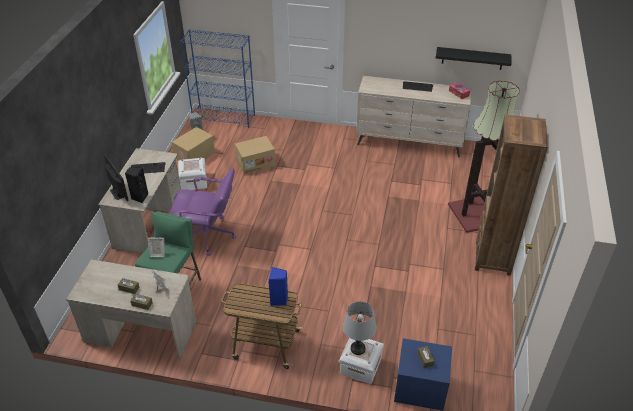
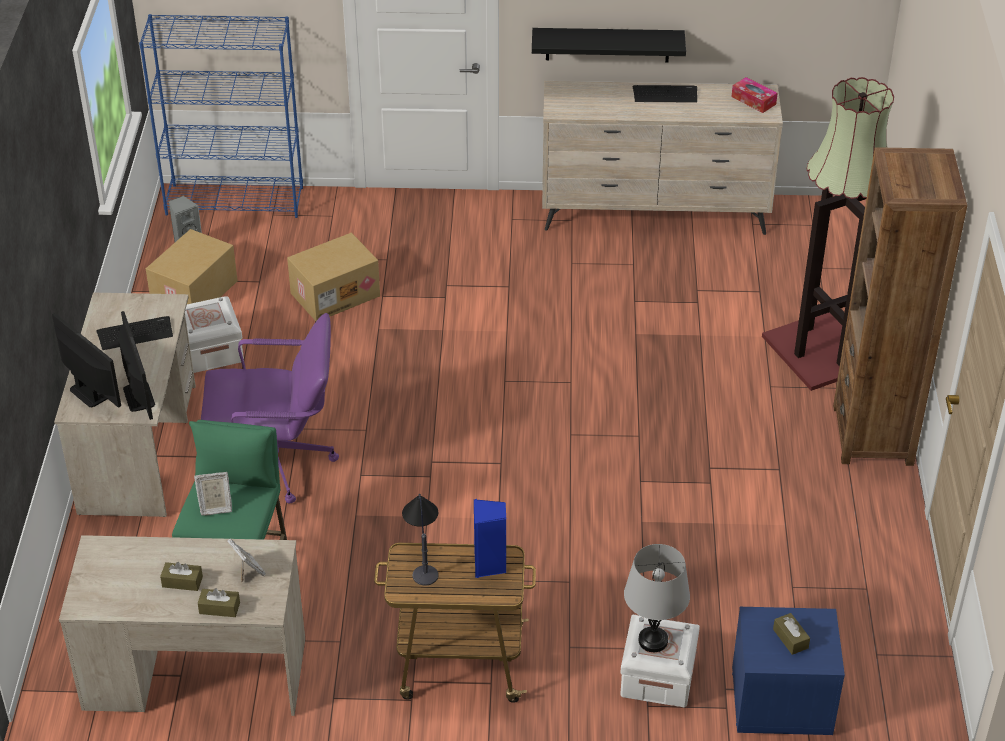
camera: 10 degrees left, 0 degrees up
(139, 197) = (139, 397): black speaker -> monitor
(248, 291) = (422, 555): none -> table lamp
(472, 58) = (774, 25): black shelf -> black shelf (607, 44)

